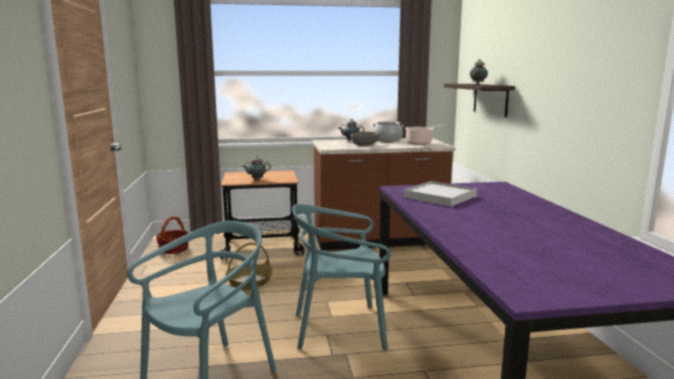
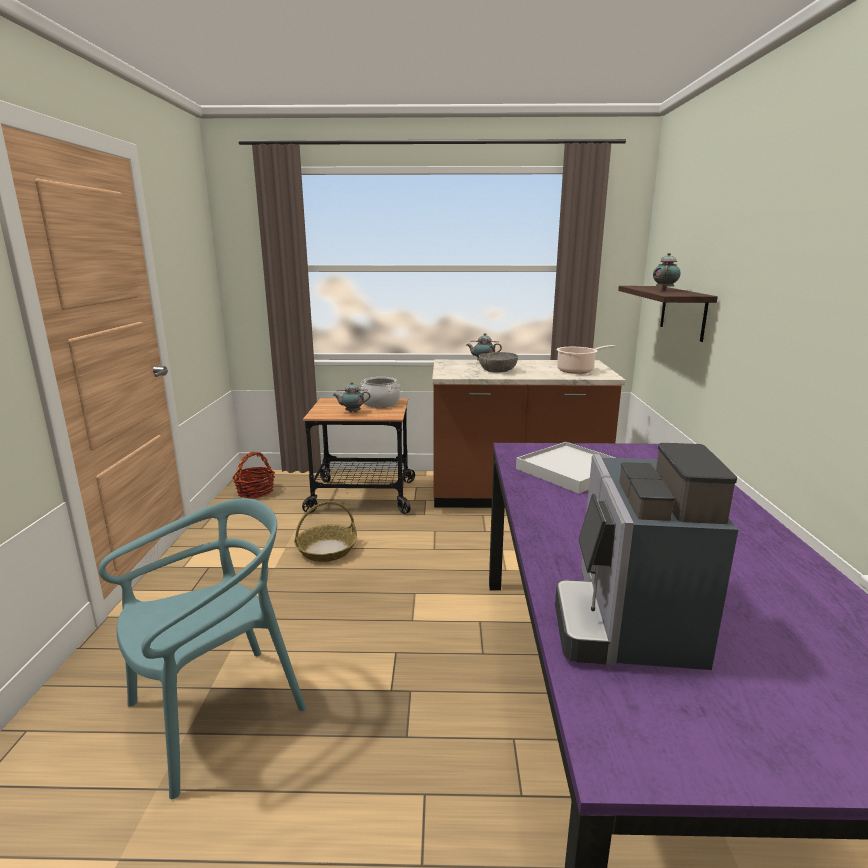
camera: 10 degrees right, 5 degrees up
(340, 328) = (417, 643): turquoise chair -> none
(387, 140) = (534, 363): cooking pot -> cooking pot (380, 404)
(507, 254) = (627, 622): none -> coffee machine

